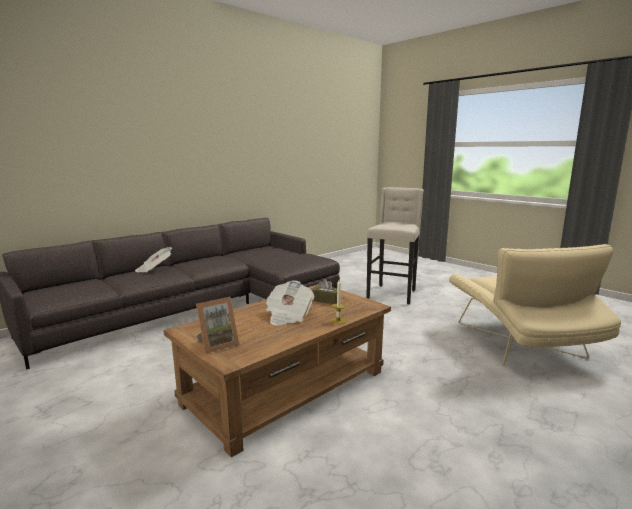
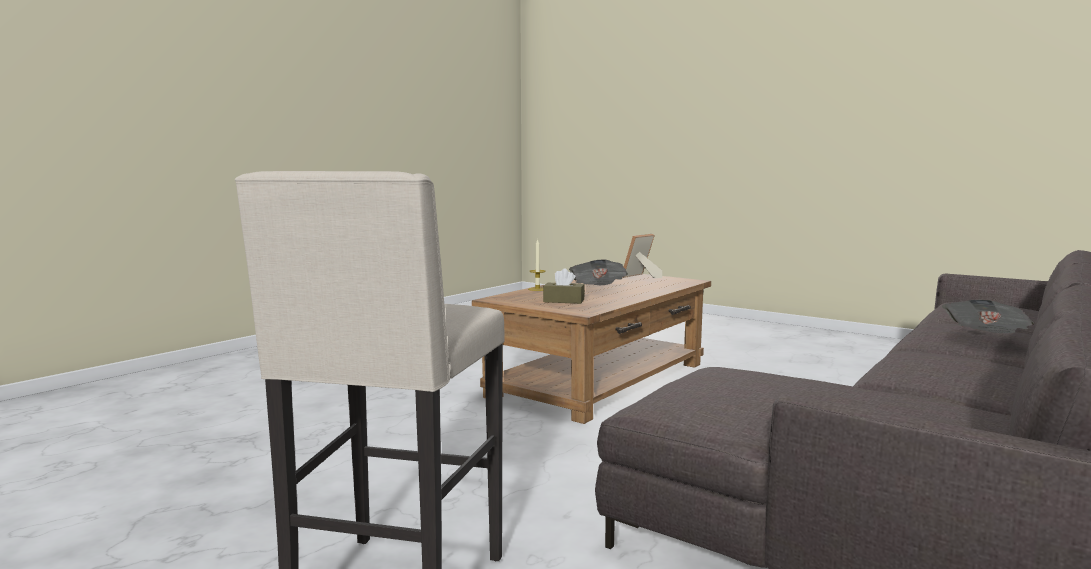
camera: 170 degrees right, 5 degrees down
(521, 344) = (202, 446): beige armchair -> none

